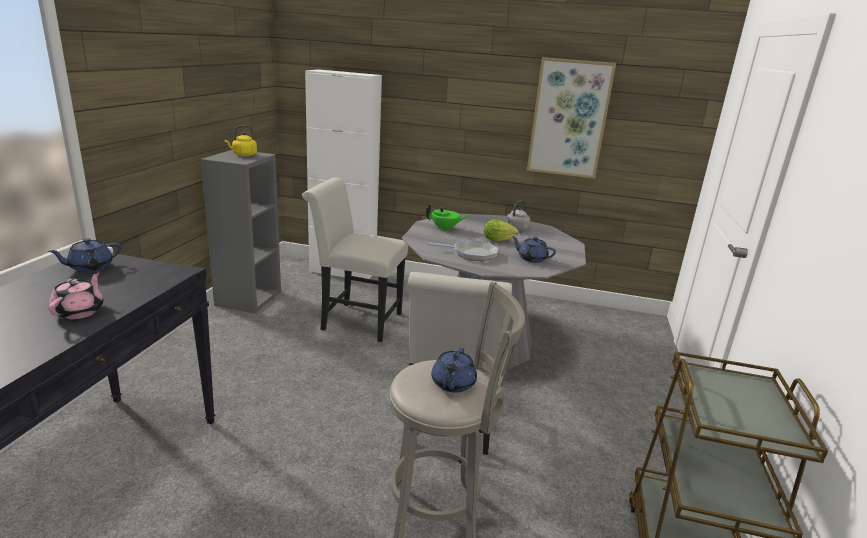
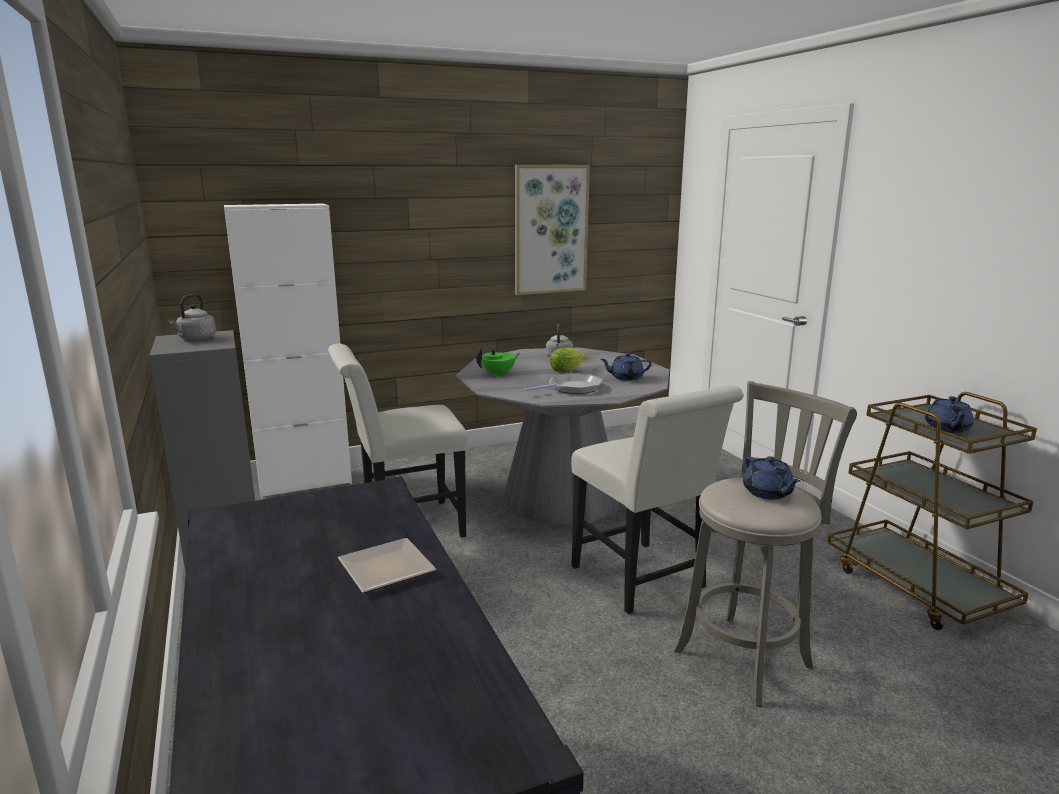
camera: 35 degrees left, 5 degrees down
(79, 311) = (383, 569): pink teapot -> plate
(90, 267) = (254, 527): blue teapot -> blue teapot (947, 428)
(243, 155) = (196, 339): yellow kettle -> grey kettle

